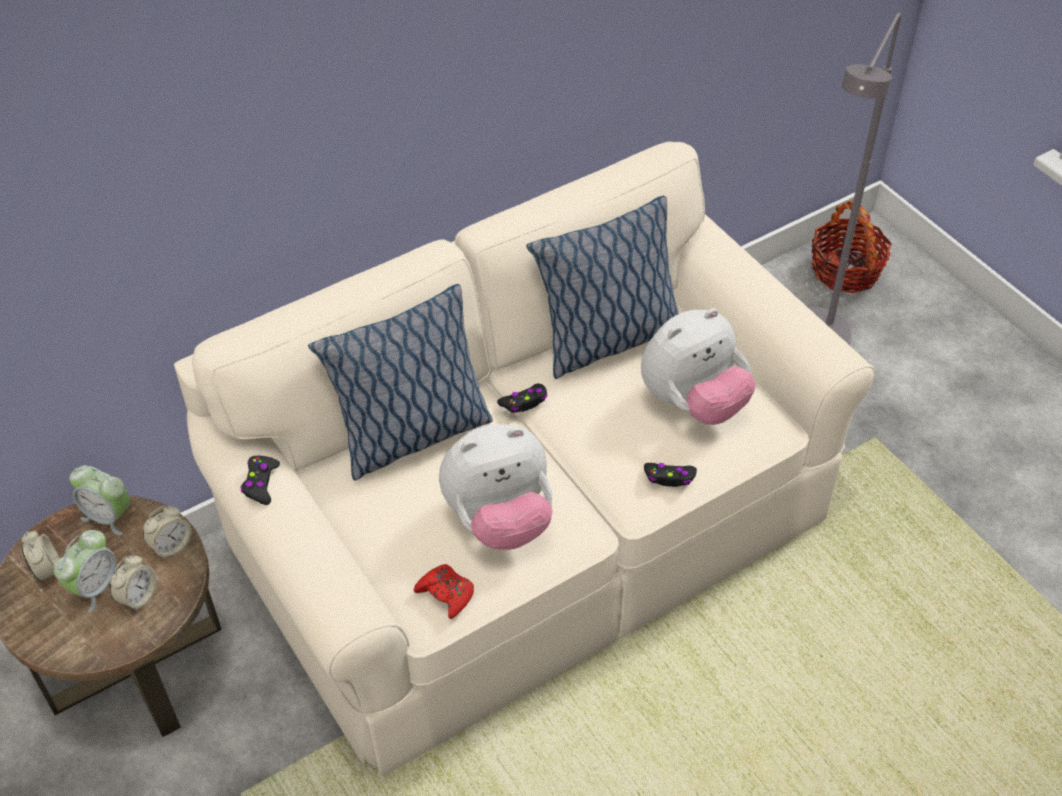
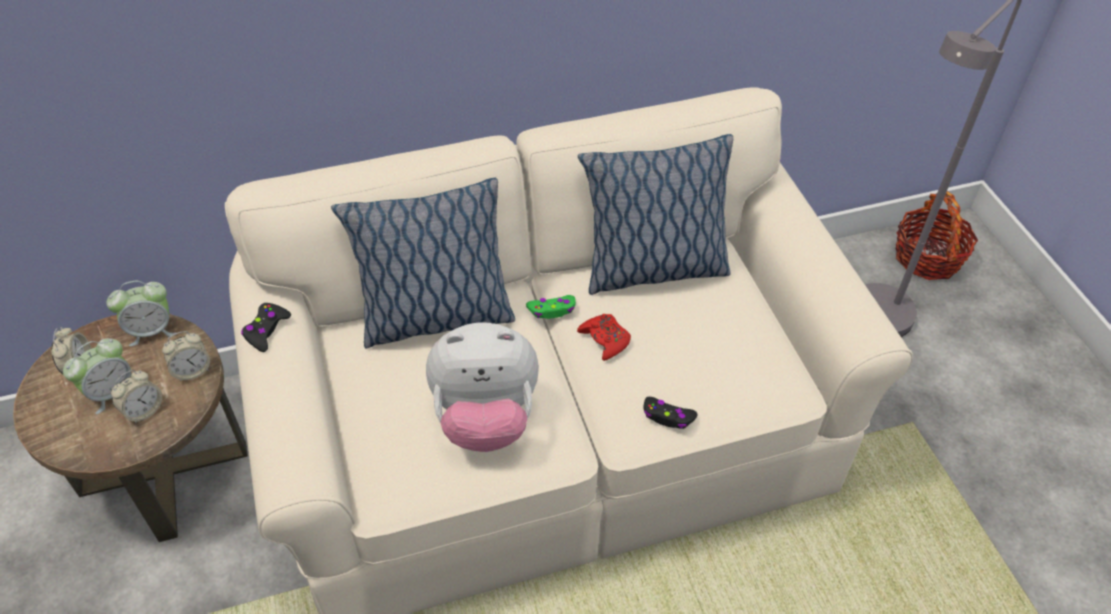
camera: 15 degrees right, 0 degrees up
(109, 516) = (152, 331): alarm clock -> alarm clock turned 60 degrees counterclockwise
(446, 594) = (406, 480): red game controller -> red game controller (605, 340)
(524, 402) = (552, 310): black game controller -> green game controller
(693, 402) = (717, 347): plush toy -> none

